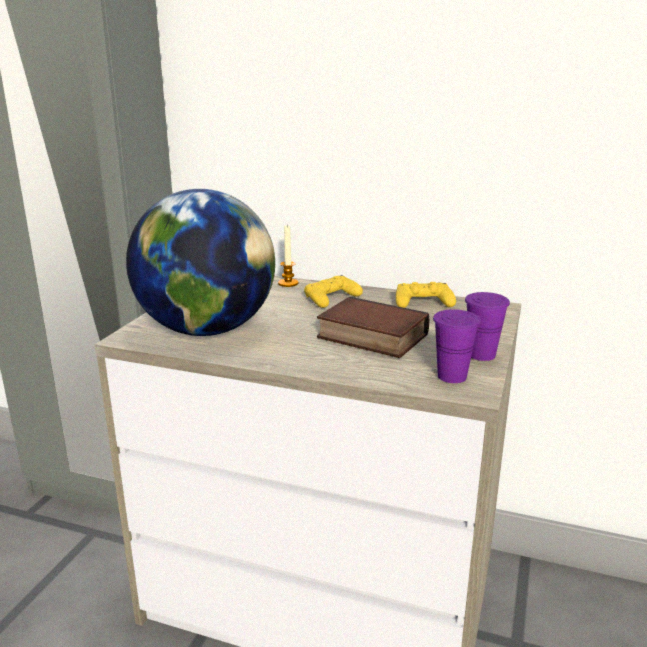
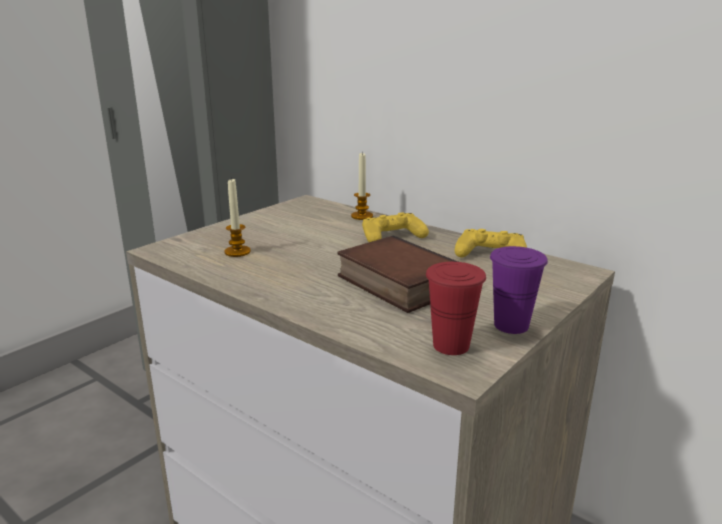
camera: 20 degrees right, 0 degrees up
(207, 330) = (237, 252): globe -> candle
(452, 376) = (451, 345): purple cup -> red cup

